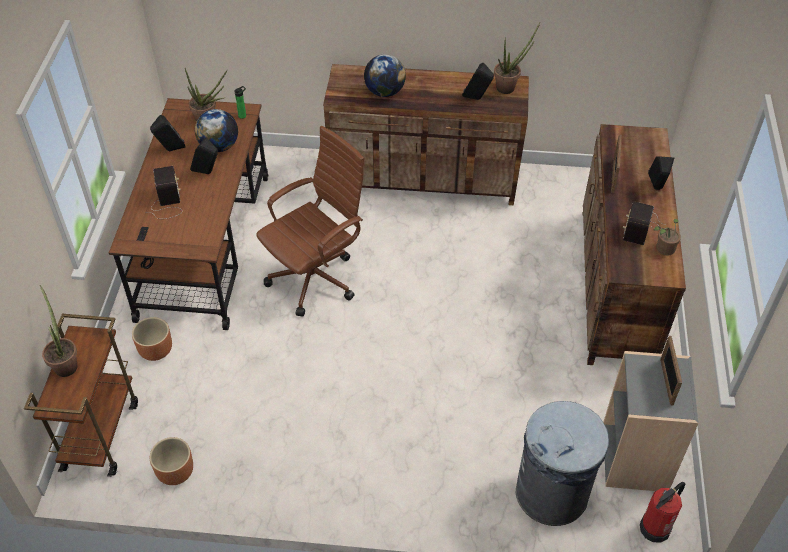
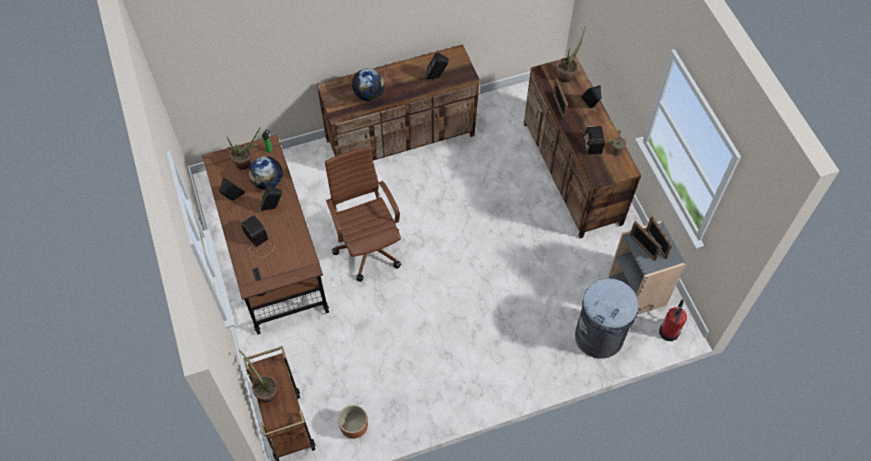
camera: 25 degrees left, 10 degrees up
(155, 350) = (286, 348): brown planter -> none
(316, 278) = (367, 247): brown office chair -> brown office chair turned 45 degrees counterclockwise
(509, 87) = (454, 58): potted plant -> potted plant (566, 75)
(644, 379) = (642, 247): none -> picture frame

